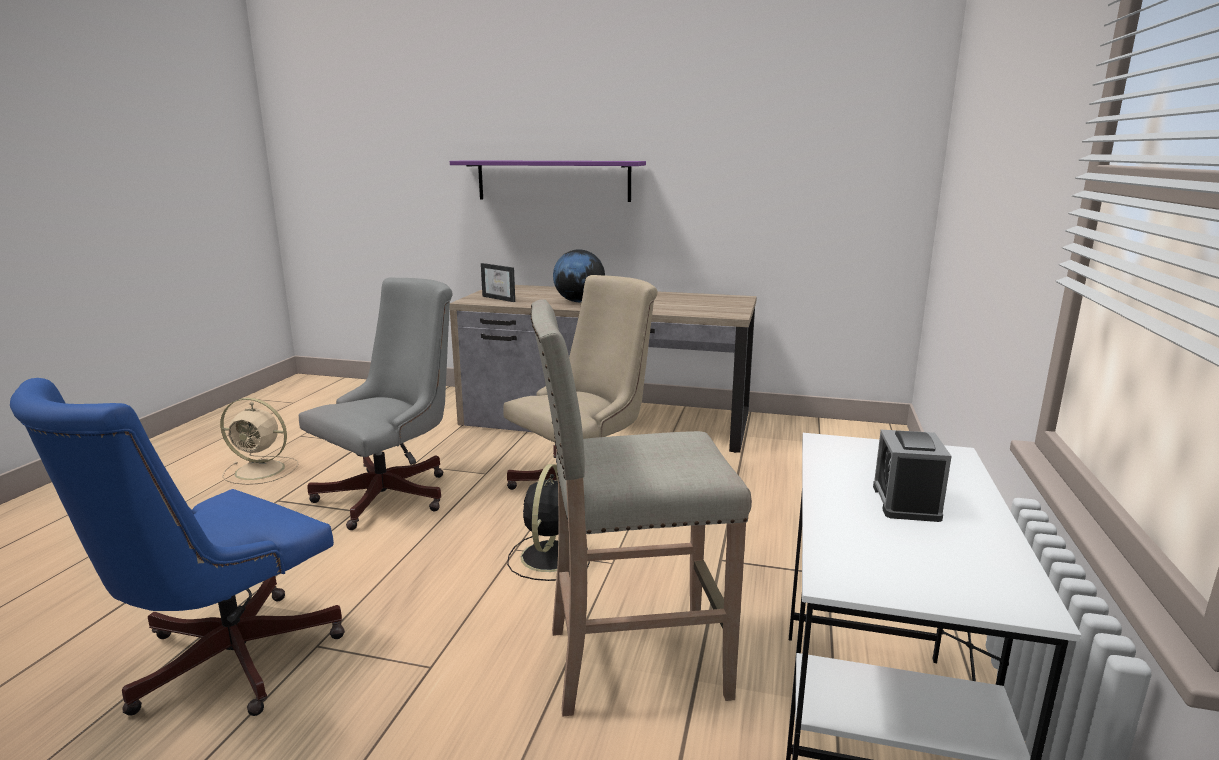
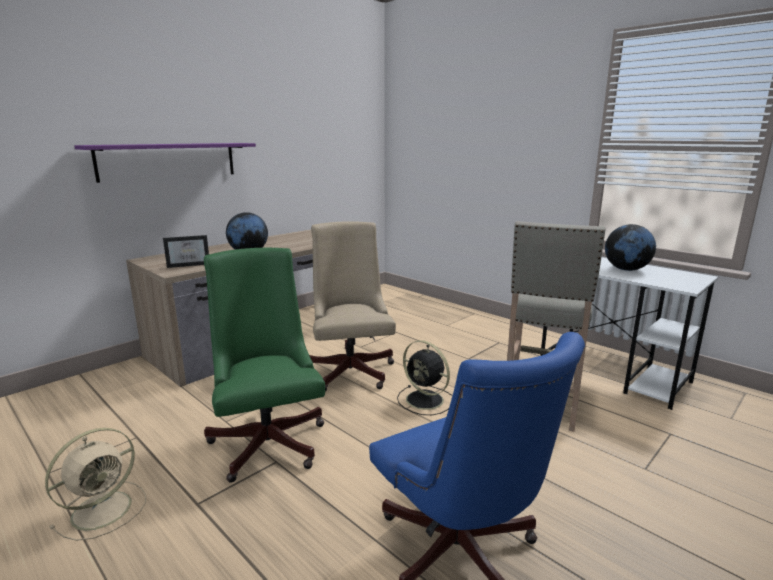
camera: 60 degrees left, 0 degrees up
(393, 494) = (269, 439): grey office chair -> green office chair
(906, 502) = (626, 269): alarm clock -> globe

